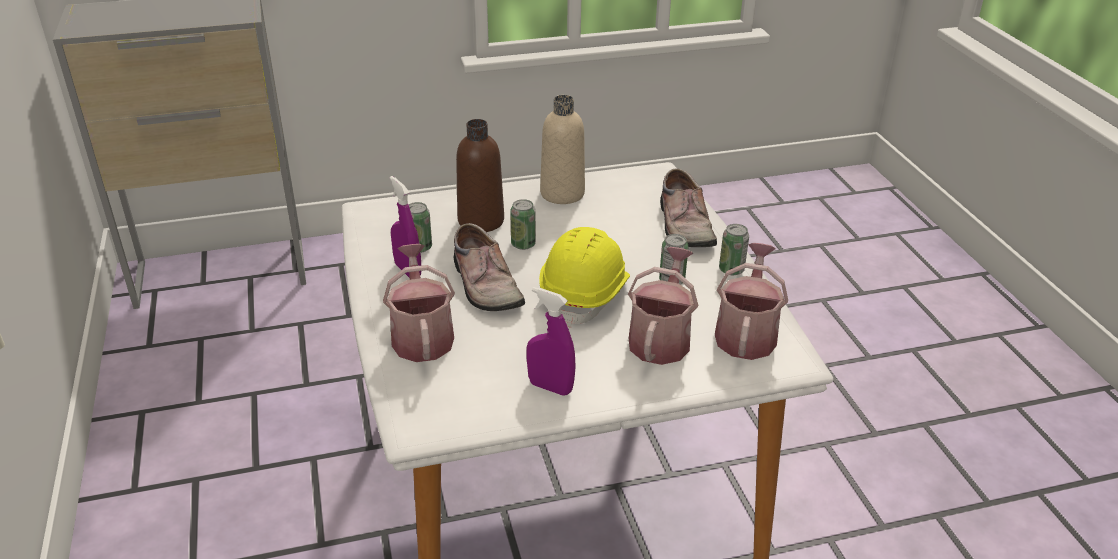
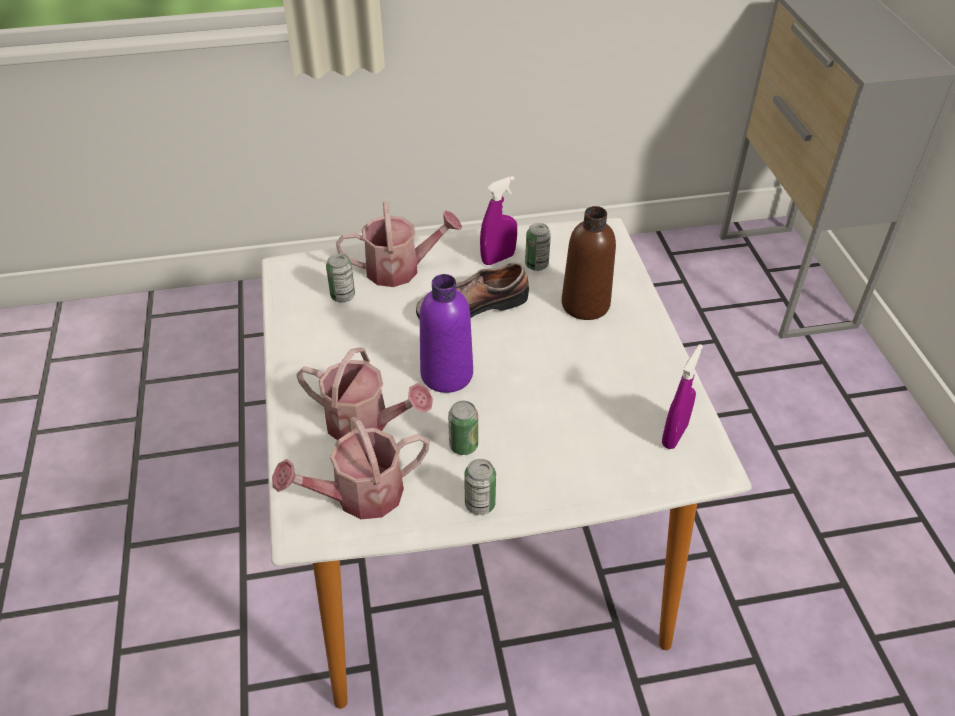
camera: 95 degrees right, 10 degrees up
(523, 244) = (540, 333): can -> can (343, 296)
(550, 387) = (313, 342): purple spray bottle -> purple spray bottle (674, 435)
(562, 193) = (648, 369): beige bottle -> none
(586, 294) = (446, 374): yellow hard hat -> purple bottle
(682, 225) = (581, 472): shoe -> none
(746, 333) = (359, 496): watering can -> watering can turned 135 degrees clockwise

